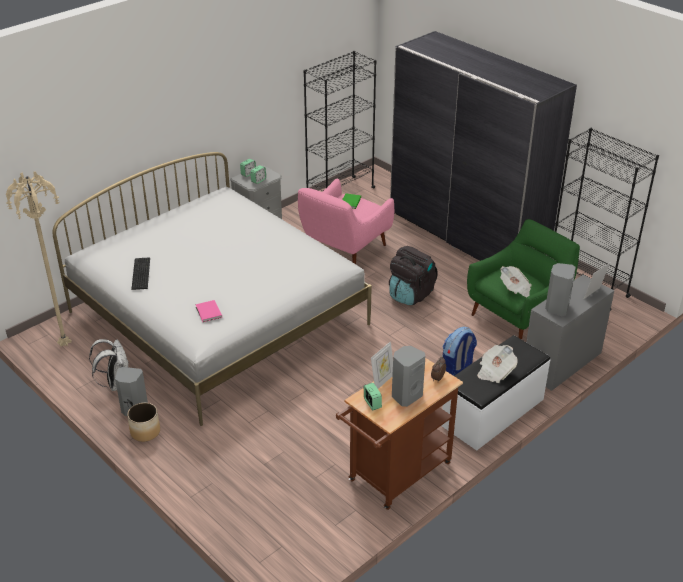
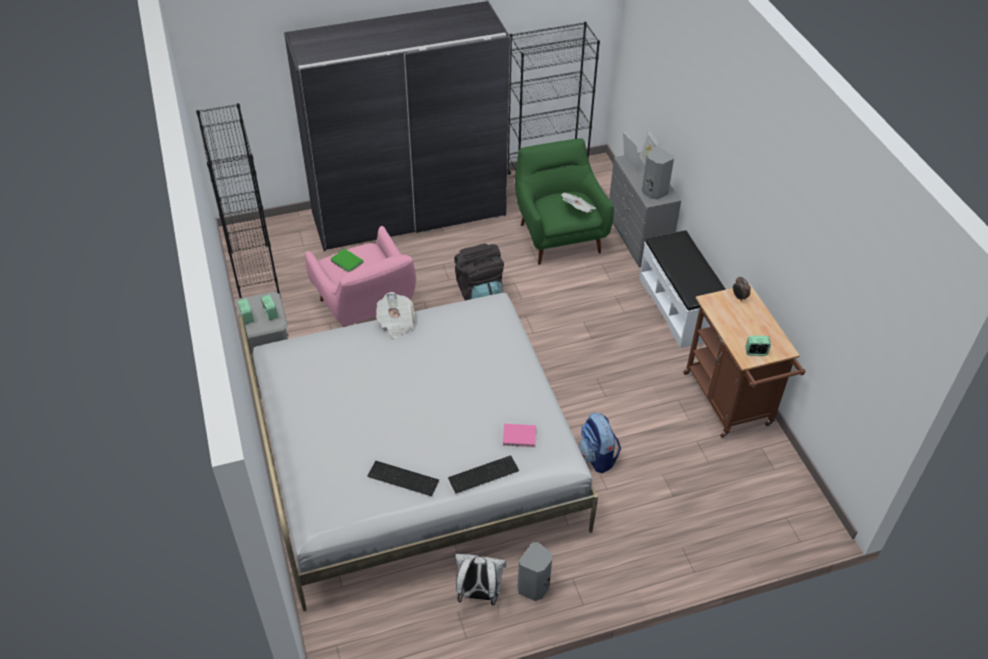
camera: 65 degrees left, 10 degrees up
(63, 345) = (371, 633): beige floor lamp -> none
(145, 432) = (577, 586): planter -> none
(163, 305) = (482, 473): none -> keyboard
(382, 381) = (727, 334): picture frame -> picture frame (628, 164)
(406, 396) = (754, 326): grey speaker -> none
(457, 369) = (610, 306): backpack -> backpack (597, 457)
(495, 372) = (691, 270): newspaper -> newspaper (396, 323)

